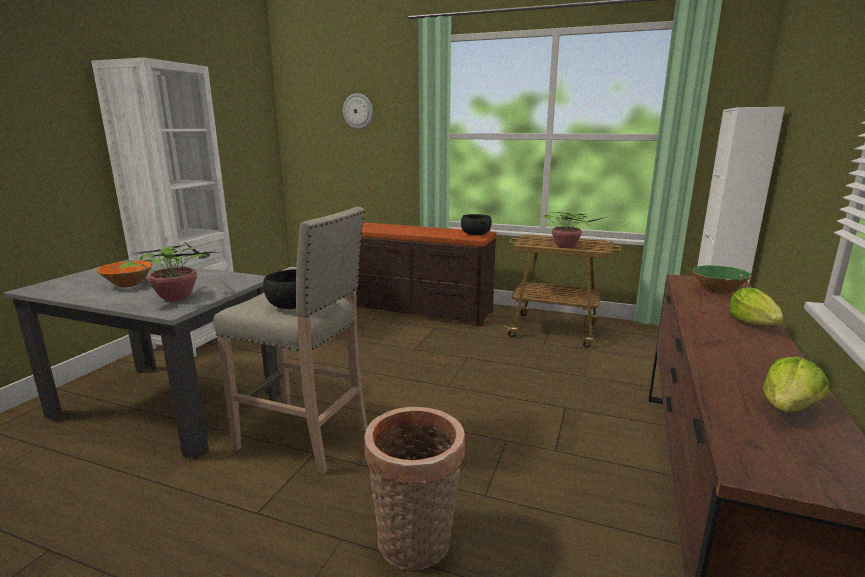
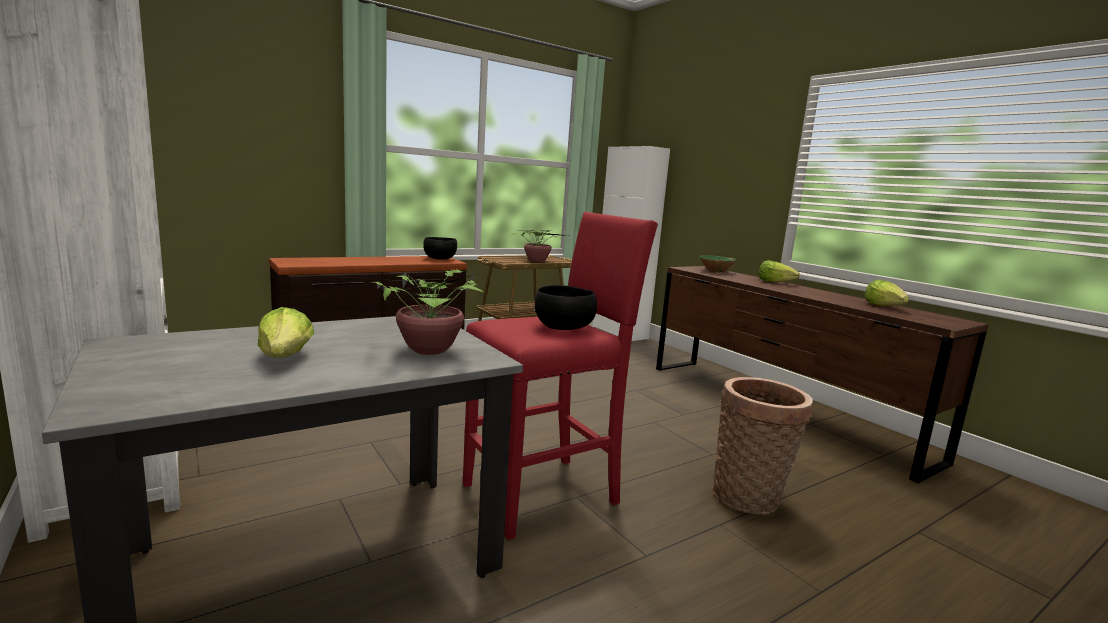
camera: 55 degrees left, 5 degrees down
(128, 284) = (286, 357): orange bowl -> lettuce
(305, 439) = (544, 494): beige stool -> red stool
(358, 111) = (233, 99): wall clock -> none

